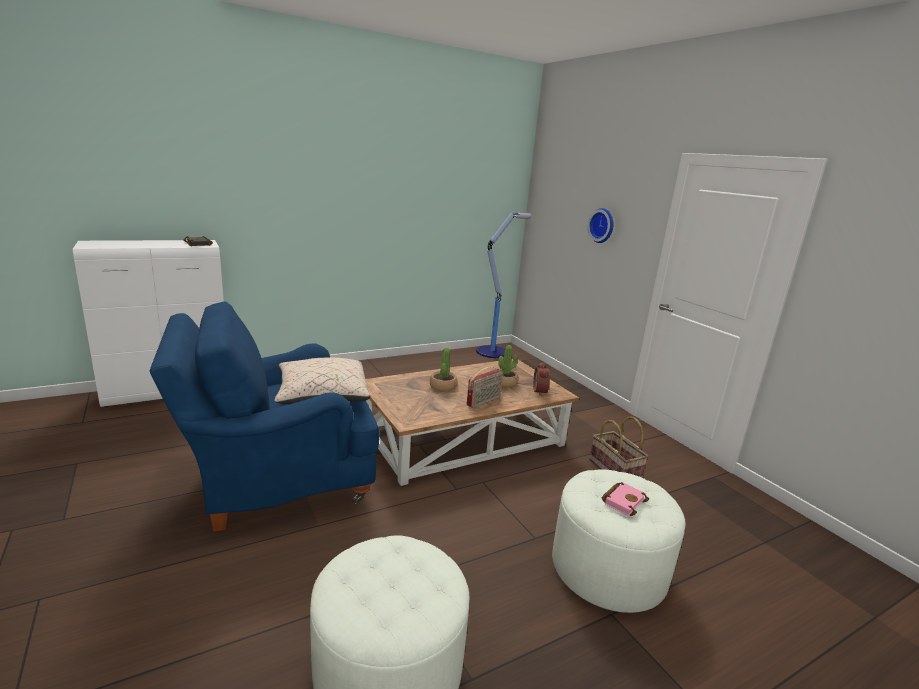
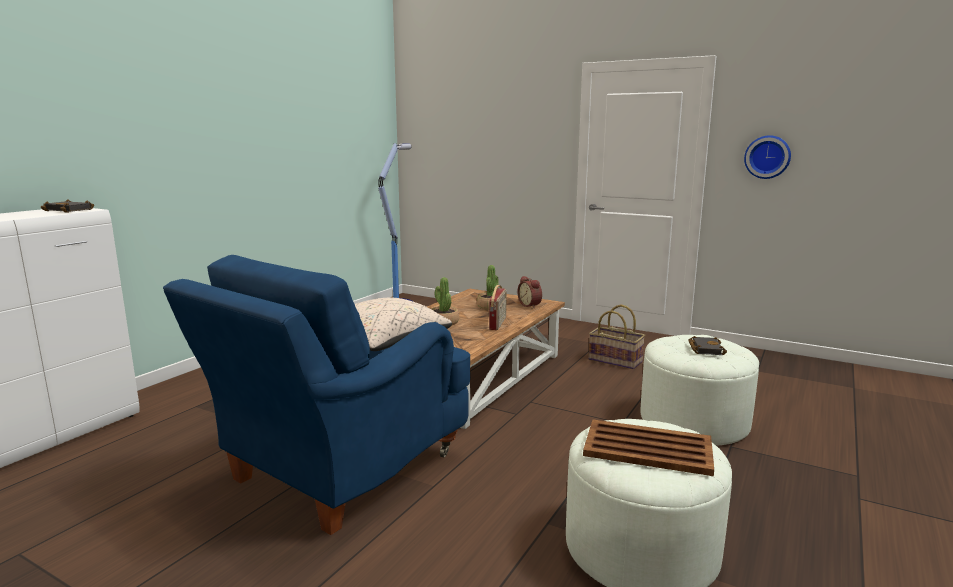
camera: 30 degrees left, 5 degrees down
(385, 583) = (646, 448): none -> brown tray
(603, 225) = (505, 143): wall clock -> wall clock (767, 157)
(623, 500) = (704, 349): pink book -> black book

